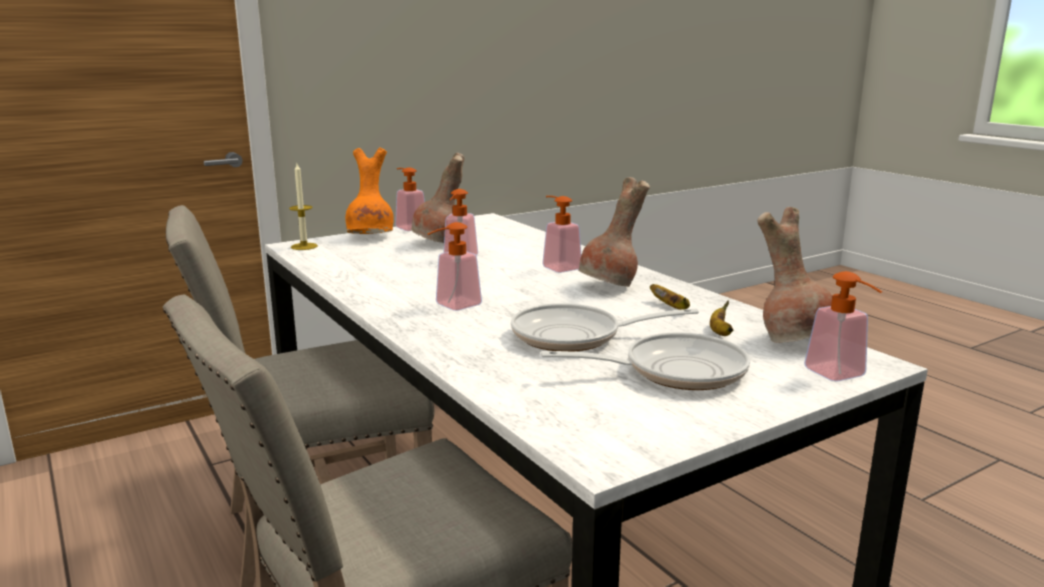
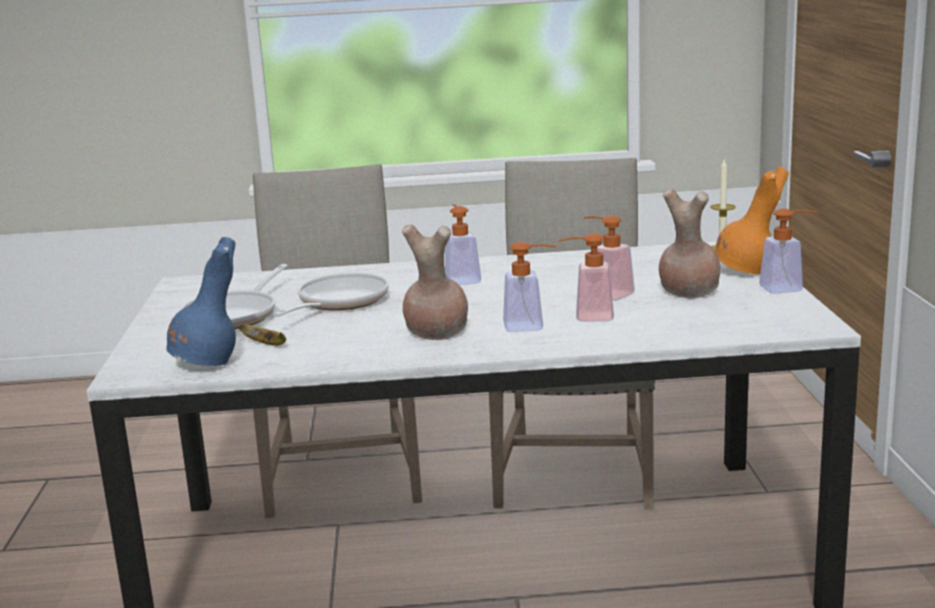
camera: 120 degrees right, 0 degrees up
(671, 307) = (346, 343): banana -> none
(794, 340) = (207, 364): brown vase -> blue vase
(841, 376) = (136, 357): soap dispenser -> soap dispenser (586, 317)

